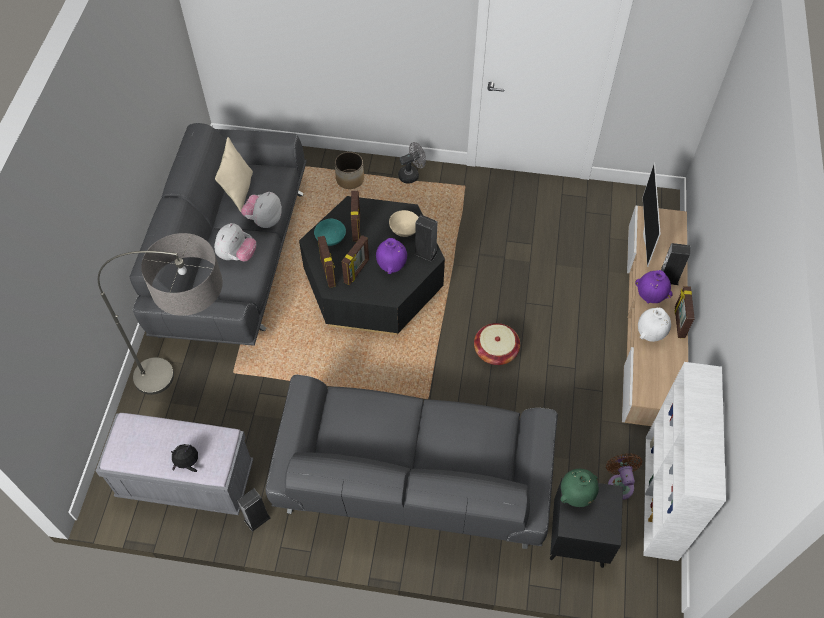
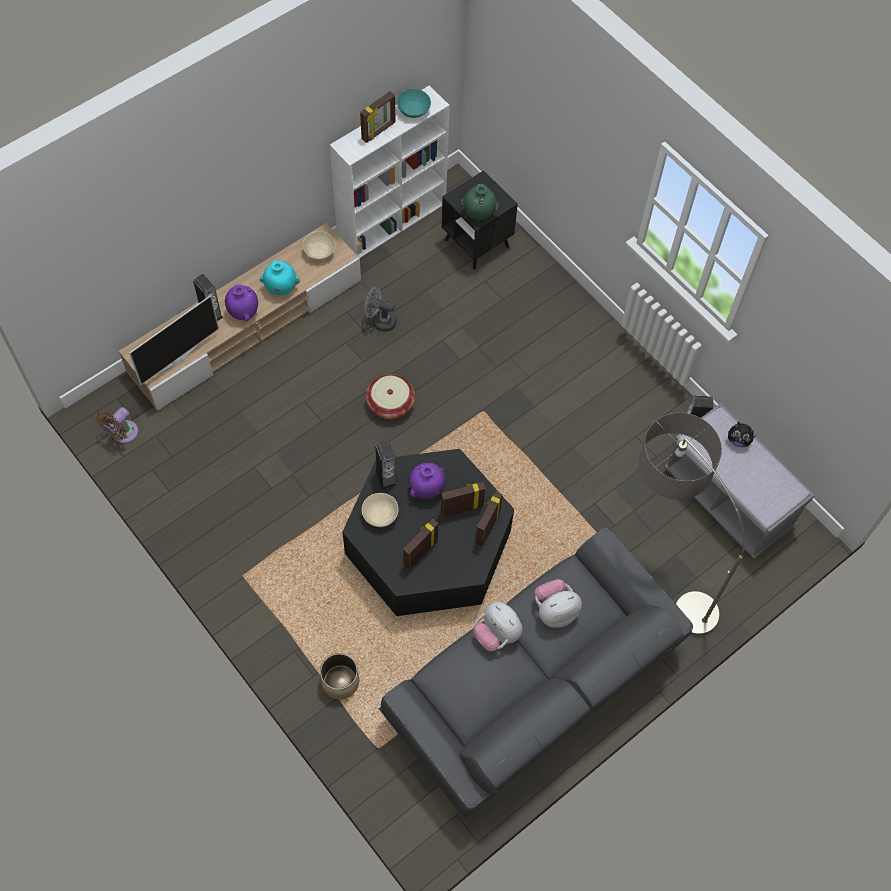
camera: 140 degrees left, 5 degrees up
(239, 191) = (494, 689): beige pillow -> none
(264, 220) = (496, 634): plush toy -> plush toy turned 75 degrees clockwise
(330, 238) = (453, 561): turquoise bowl -> turquoise bowl (413, 110)
(411, 174) = (276, 633): grey fan -> grey fan (380, 321)
(413, 479) = (552, 365): grey sofa -> none
(620, 483) = (409, 249): brown fan -> brown fan (123, 434)
(650, 333) = (280, 288): white vase -> turquoise vase
(662, 384) = (319, 251): none -> beige bowl
(678, 322) = (249, 279): picture frame -> picture frame (379, 131)

